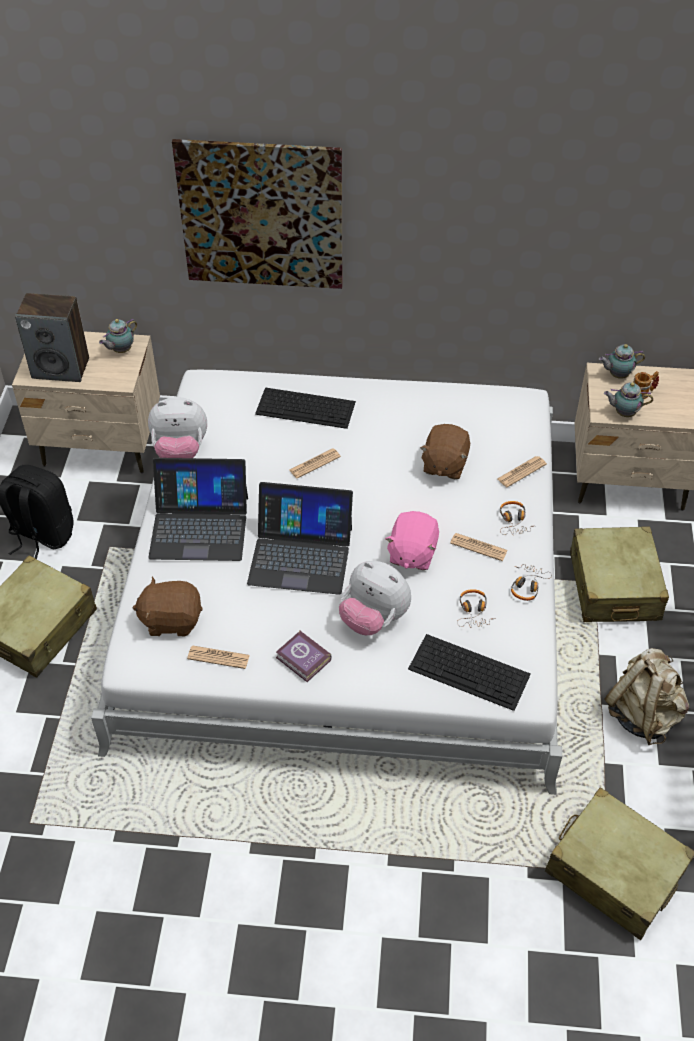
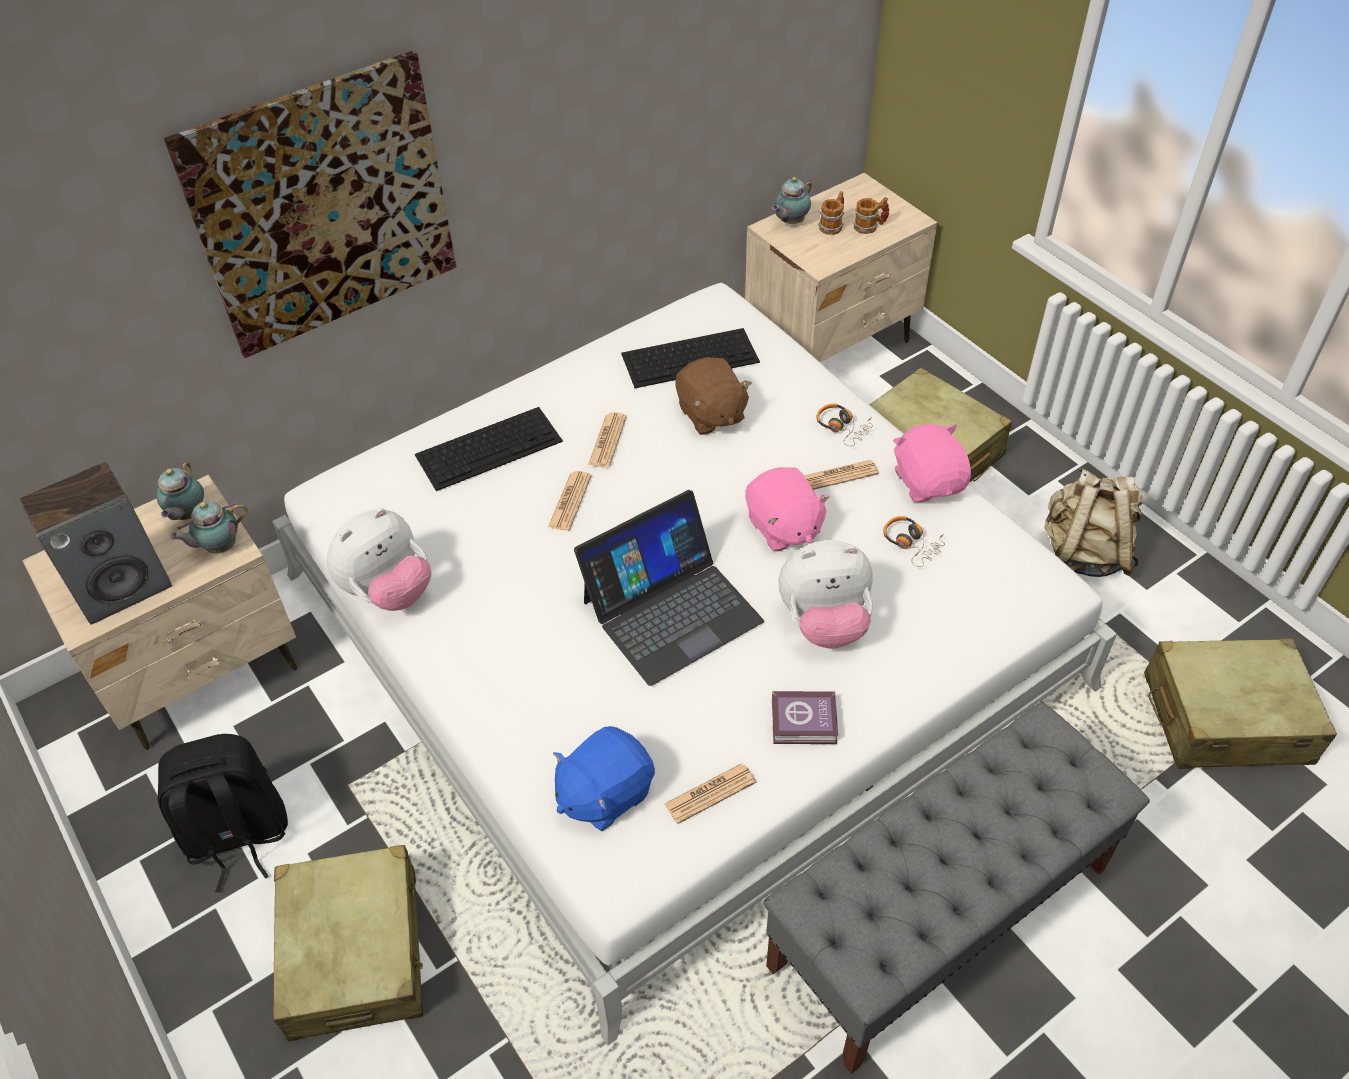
camera: 40 degrees left, 0 degrees up
(171, 620) = (604, 793): brown plush toy -> blue plush toy
(199, 526) = (515, 660): laptop -> none
(318, 832) = (940, 916): none -> grey bench
(470, 671) = (979, 606): keyboard -> keyboard (691, 357)
(521, 472) = (794, 374): newspaper -> newspaper (607, 441)
(527, 585) = (928, 482): headphones -> pink plush toy
(623, 413) = (838, 254): teapot -> teapot (219, 547)
(667, 407) = (870, 226): none -> mug

